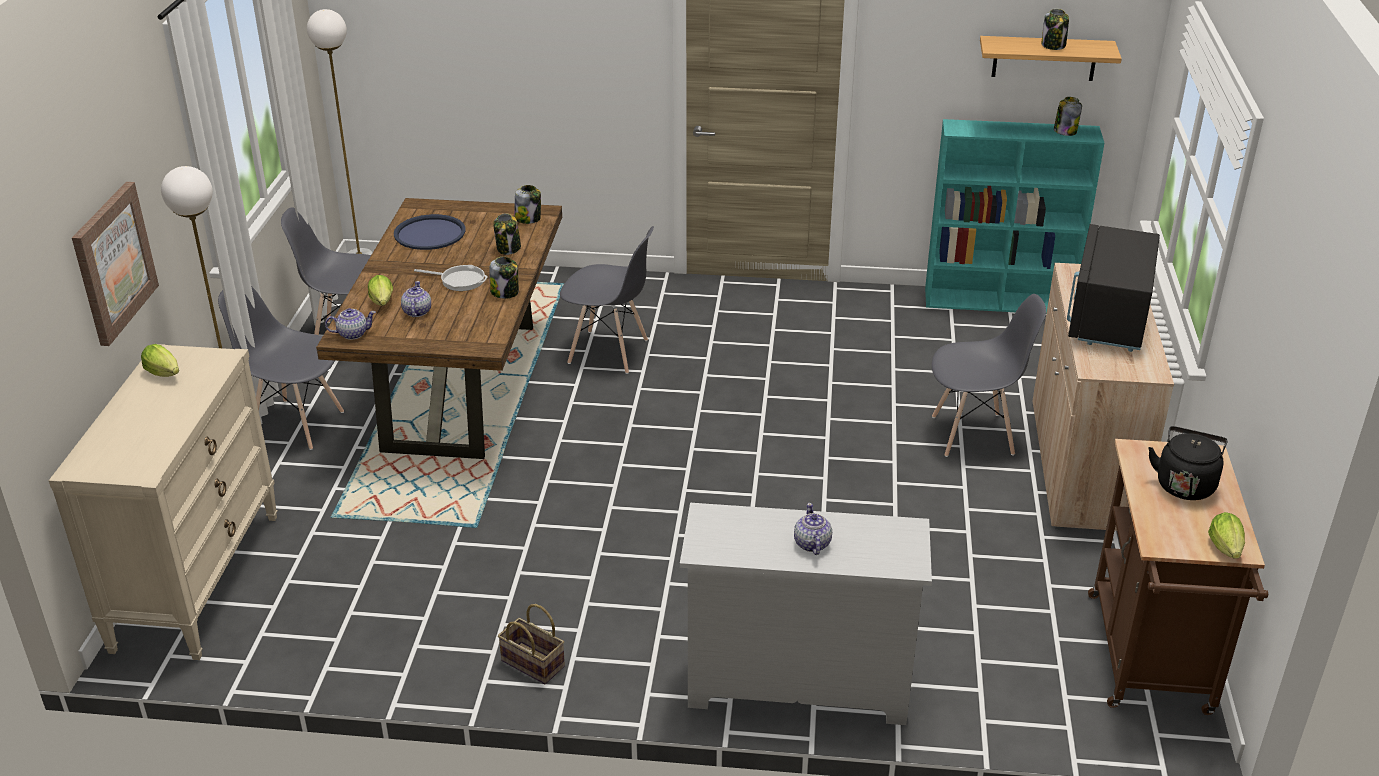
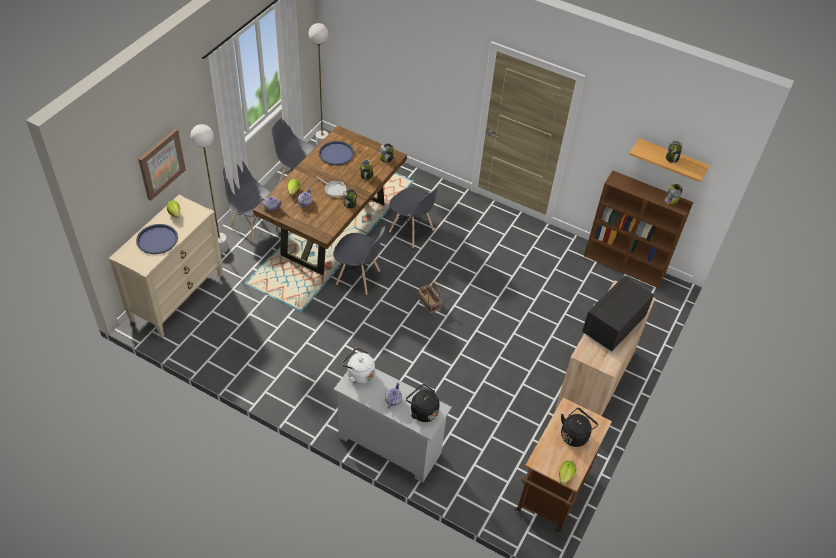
camera: 20 degrees right, 15 degrees up
(147, 422) = (157, 239): none -> blue tray
(531, 664) = (287, 391): basket -> basket (428, 303)
(713, 524) = (359, 374): none -> white kettle
(881, 542) = (422, 411): none -> black kettle
(973, 435) = (554, 343): grey chair -> grey chair (358, 278)
(1000, 301) = (625, 265): turquoise bookcase -> brown bookcase

